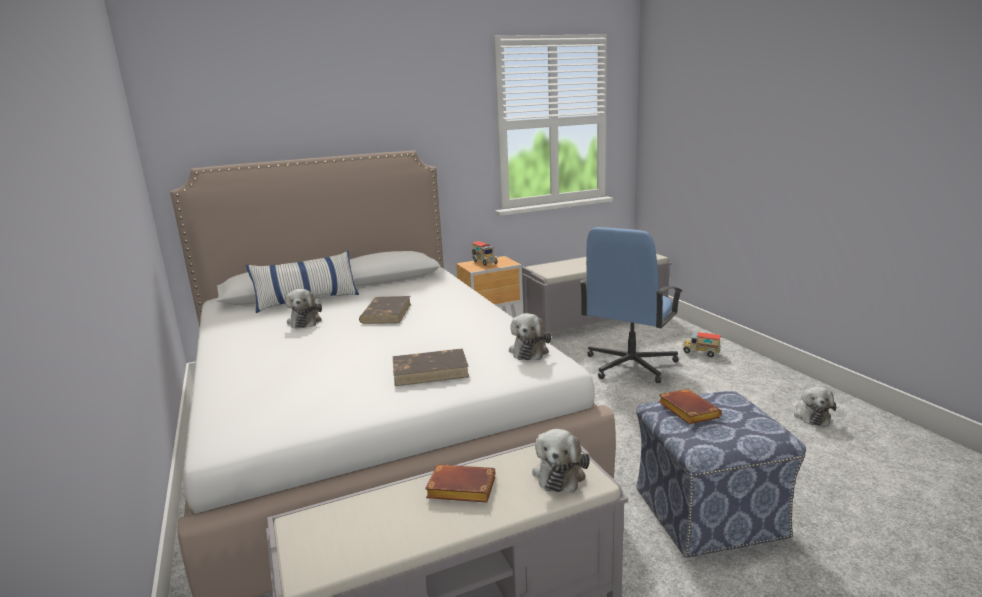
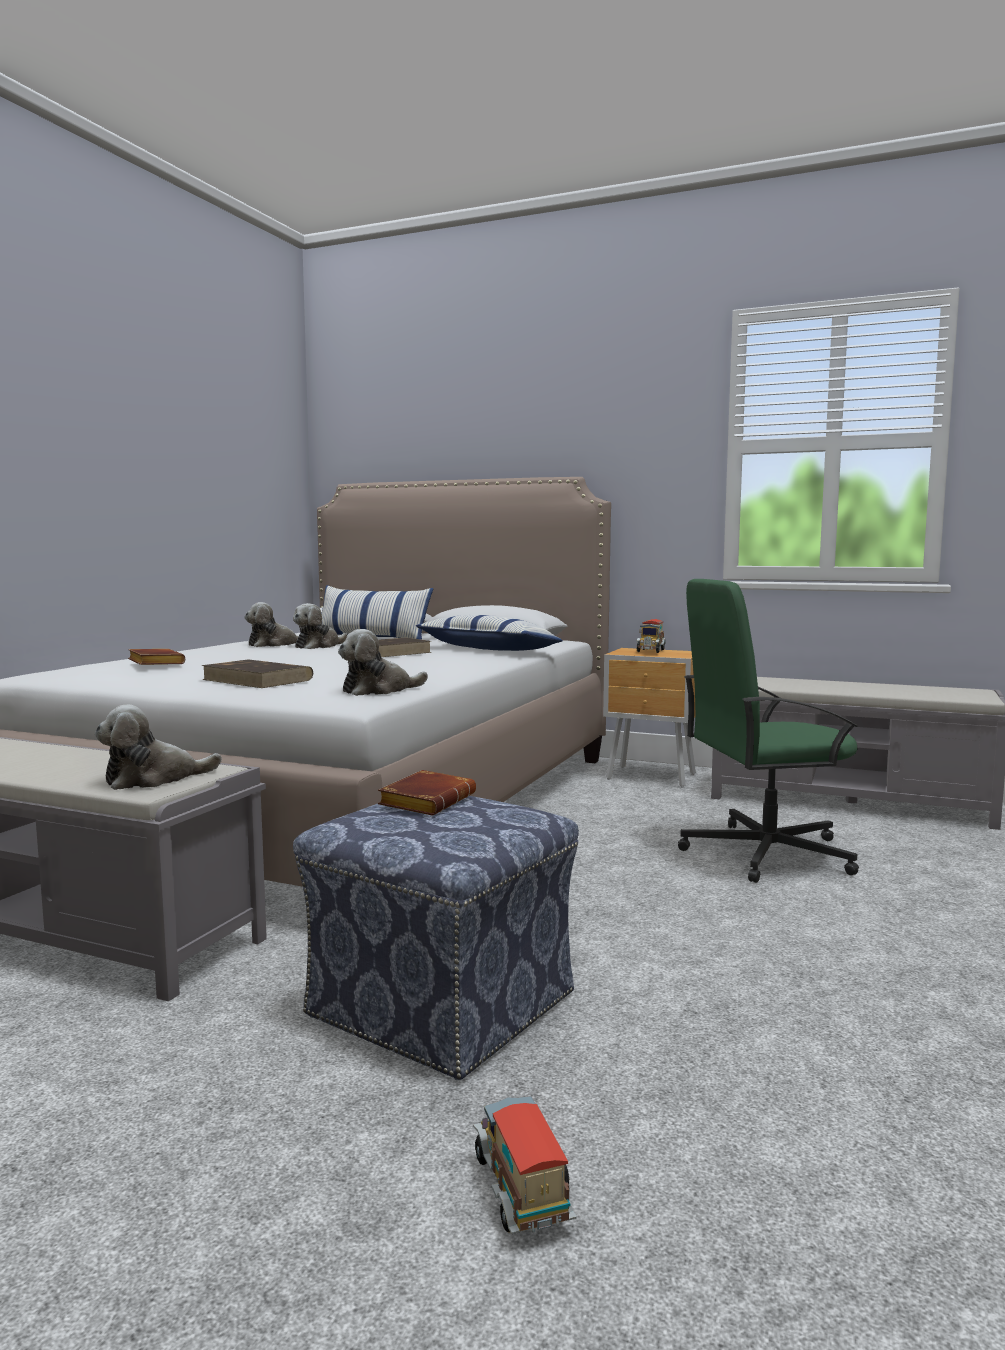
camera: 45 degrees right, 10 degrees down
(428, 290) = (488, 649): none -> pillow
(459, 490) = (76, 760): brown book -> brown book (153, 663)
(629, 365) = (764, 853): blue office chair -> green office chair
(700, 353) = (931, 882): toy truck -> toy truck (521, 1193)
(811, 415) = (922, 1017): plush toy -> plush toy (274, 644)

